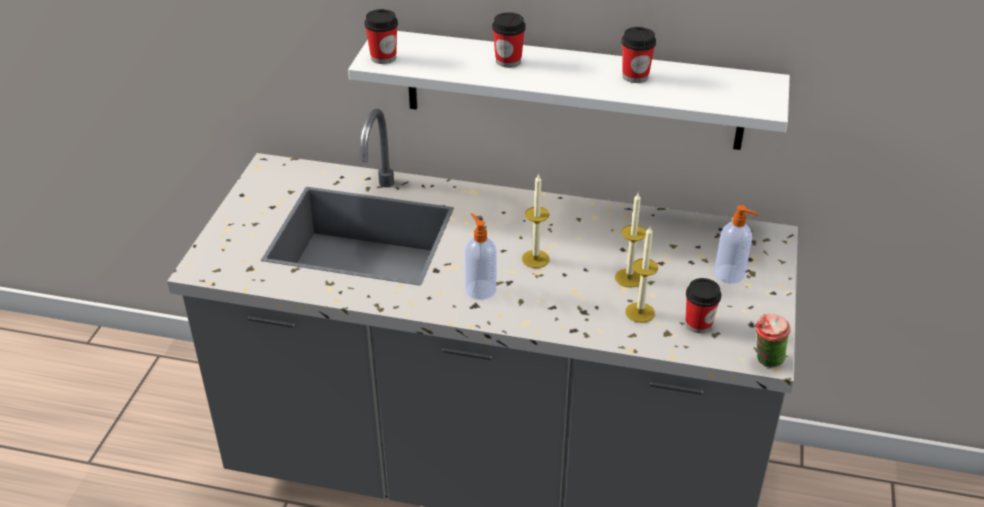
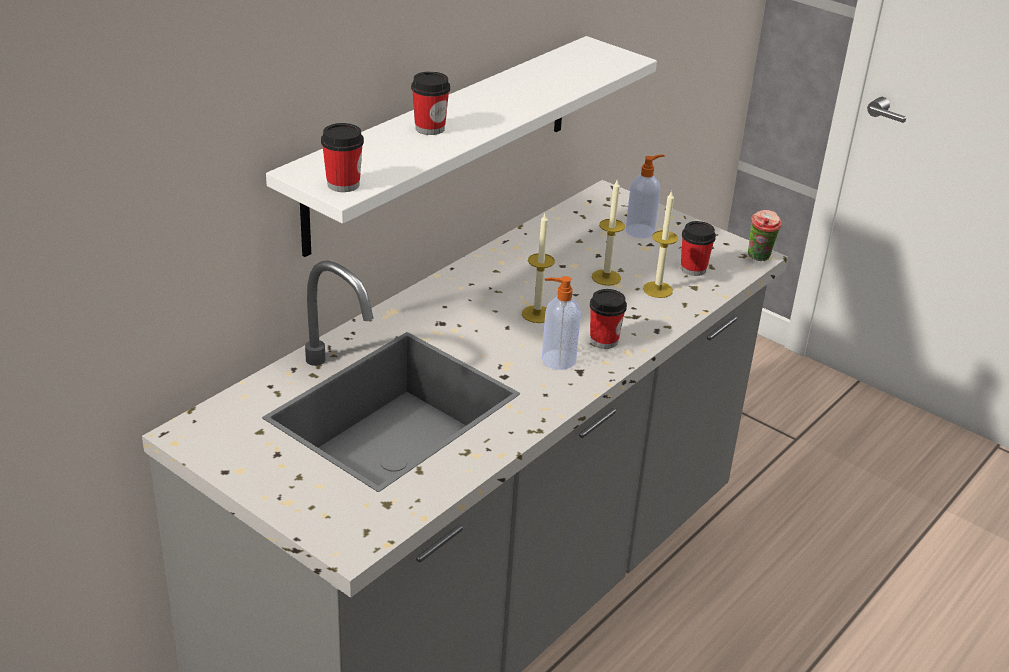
camera: 65 degrees left, 5 degrees down
(635, 76) = (524, 87): cup -> cup (604, 340)

